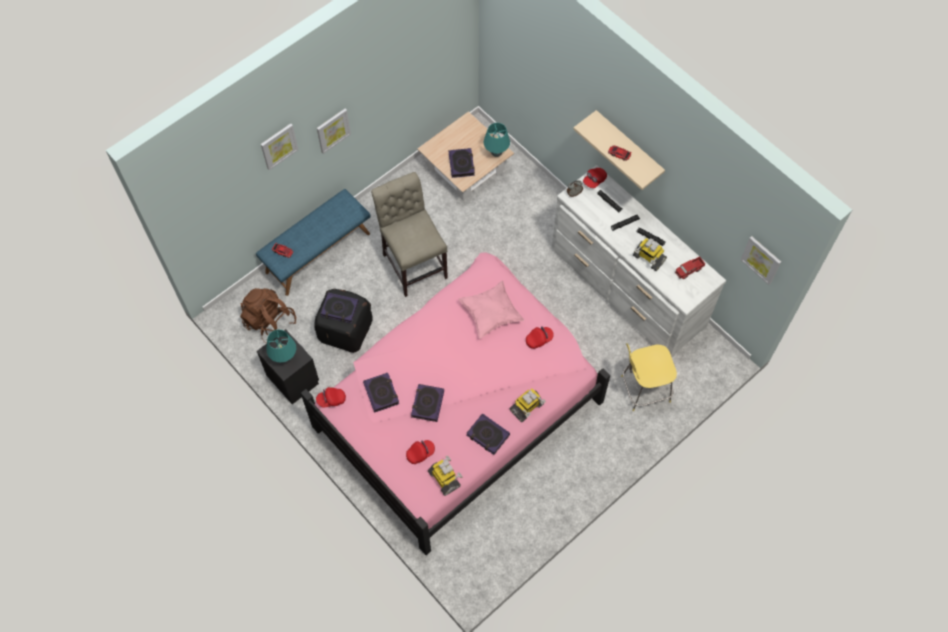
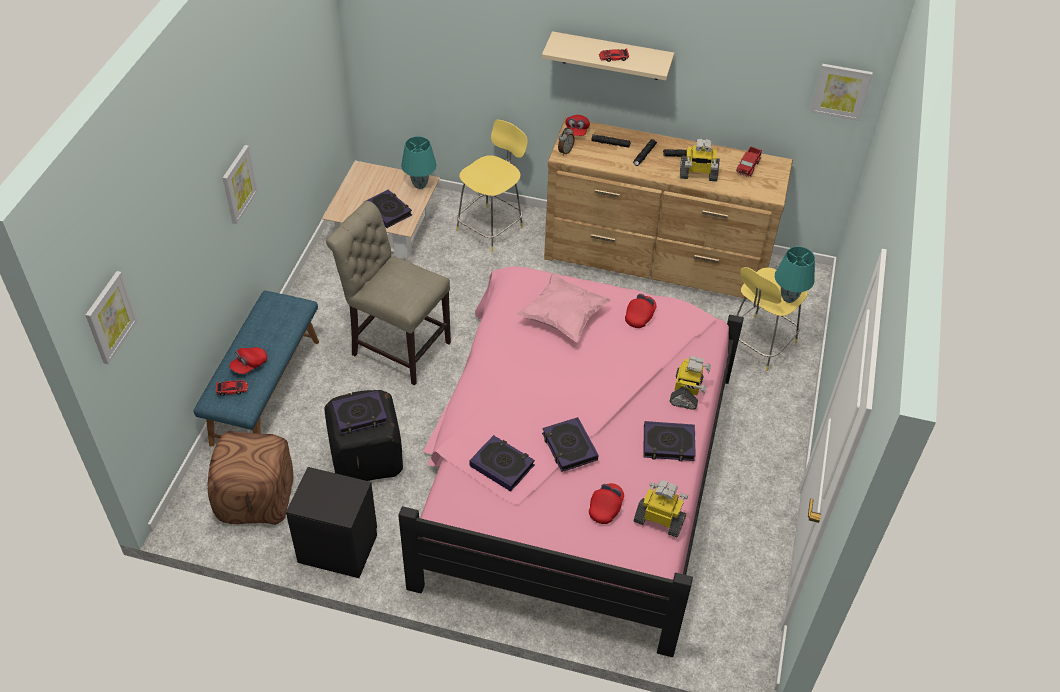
camera: 35 degrees left, 15 degrees down
(269, 322) = (257, 498): brown backpack -> brown ottoman
(279, 146) = (189, 207): picture -> picture (110, 317)
(284, 358) = (331, 500): turquoise table lamp -> turquoise table lamp (788, 298)
(331, 400) = (441, 508): red cap -> red cap (249, 365)
(535, 203) = (491, 227): none -> yellow stool
(627, 287) = (656, 259): white dresser -> brown dresser

